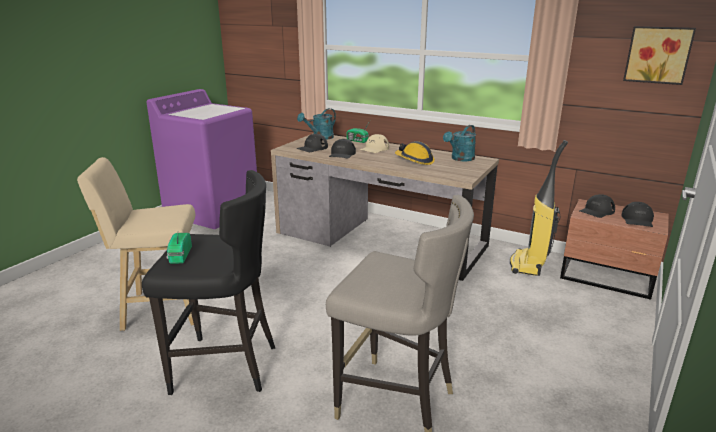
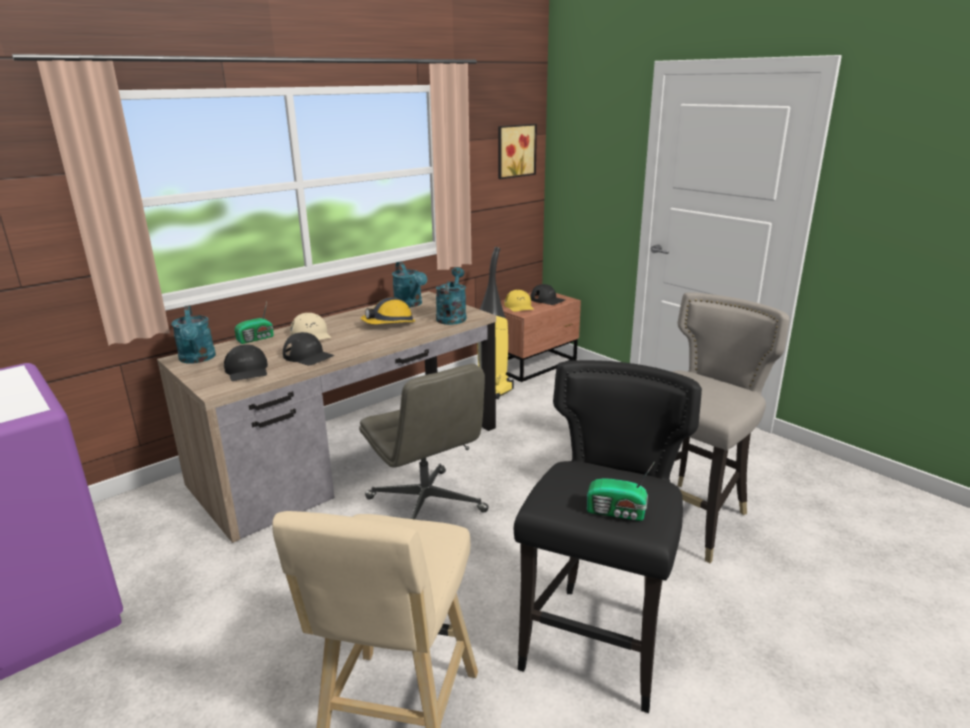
camera: 70 degrees left, 0 degrees up
(341, 277) = (427, 505): none -> grey office chair
(450, 172) = (452, 317): none -> turquoise watering can
(596, 211) = (519, 306): black cap -> yellow cap

